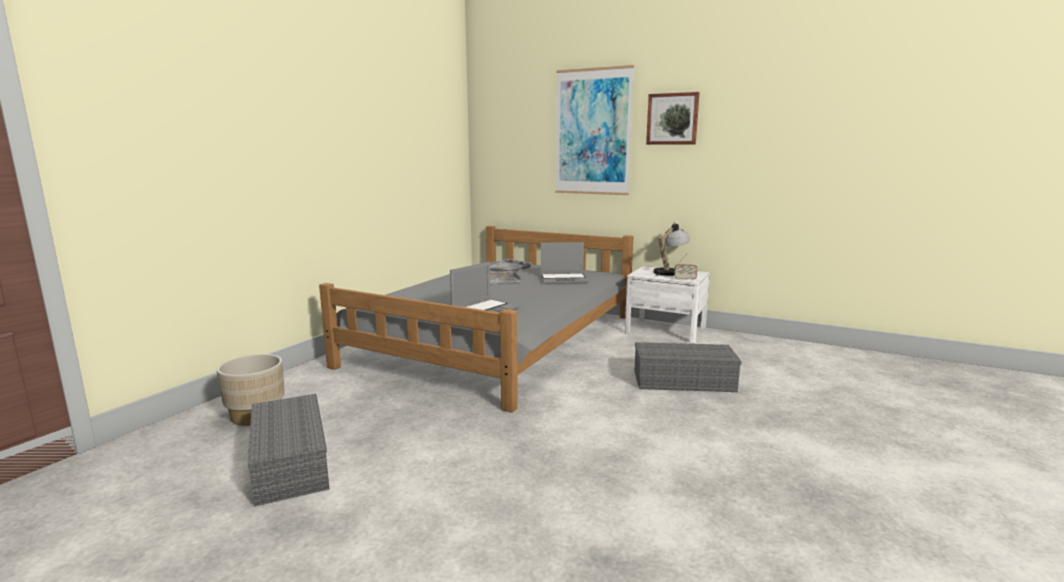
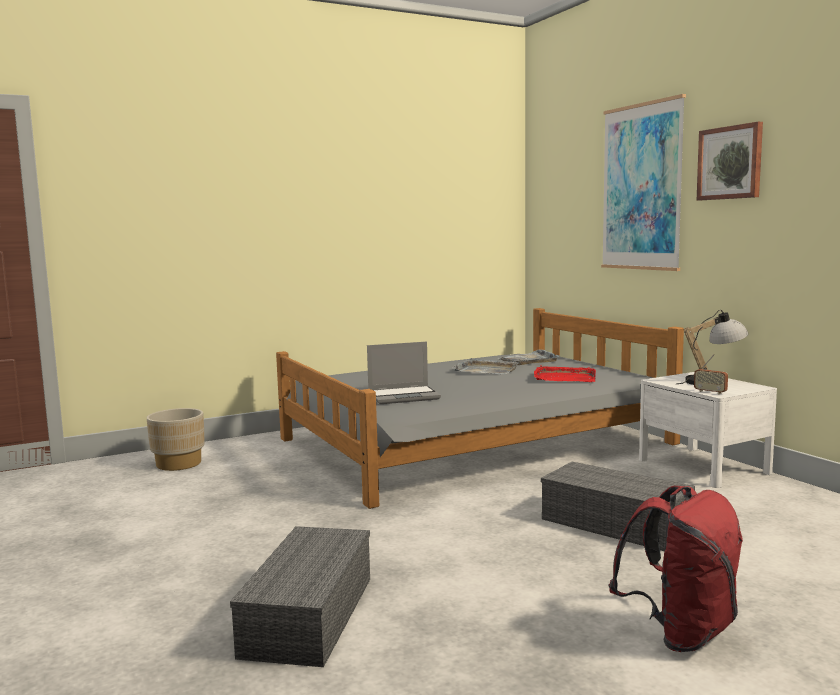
camera: 35 degrees right, 5 degrees down
(288, 462) = (147, 501): grey storage box -> grey storage box (308, 614)
(564, 280) = (564, 378): laptop -> red tray
(823, 441) = (680, 632): none -> red backpack

